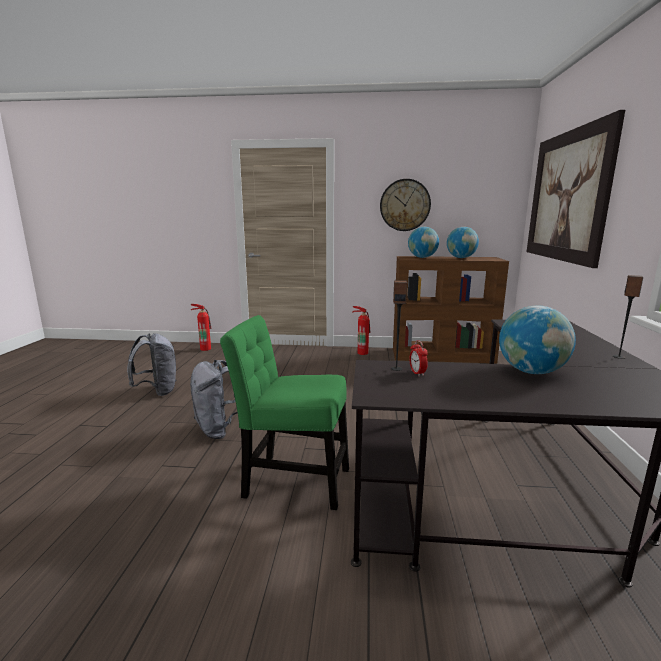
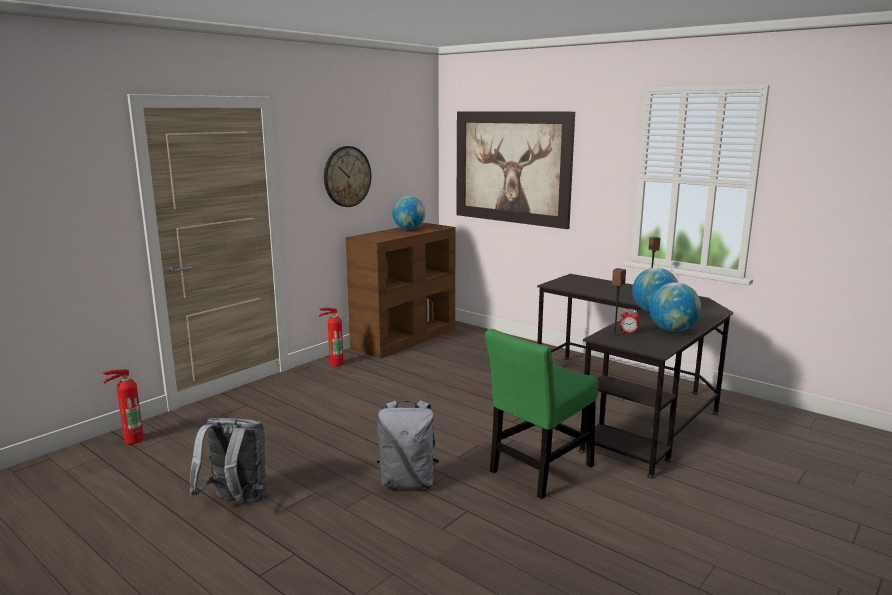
camera: 55 degrees left, 0 degrees up
(422, 257) = (379, 235): globe -> globe (672, 330)

